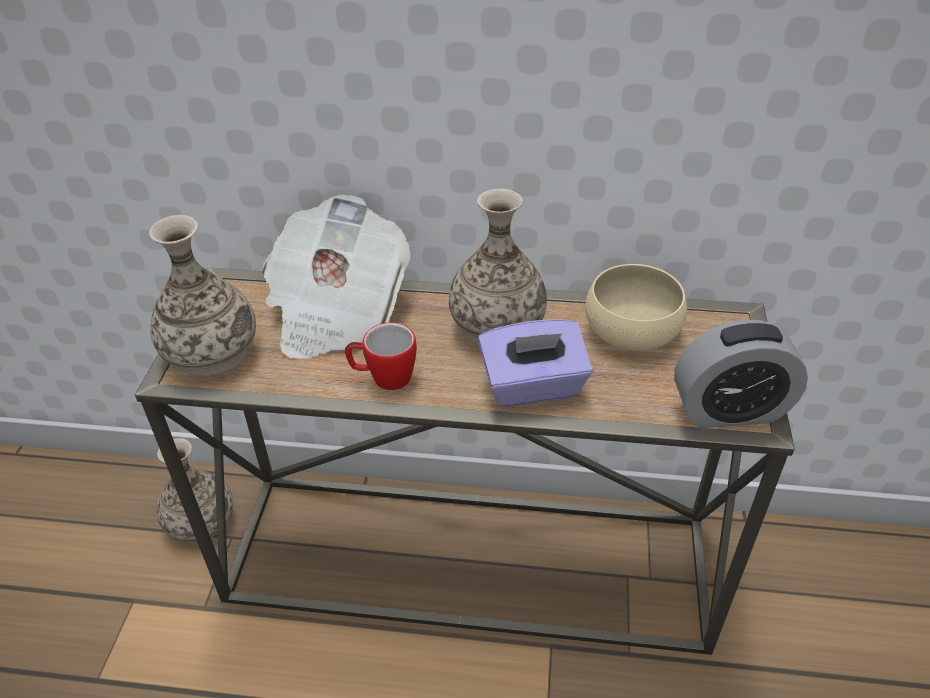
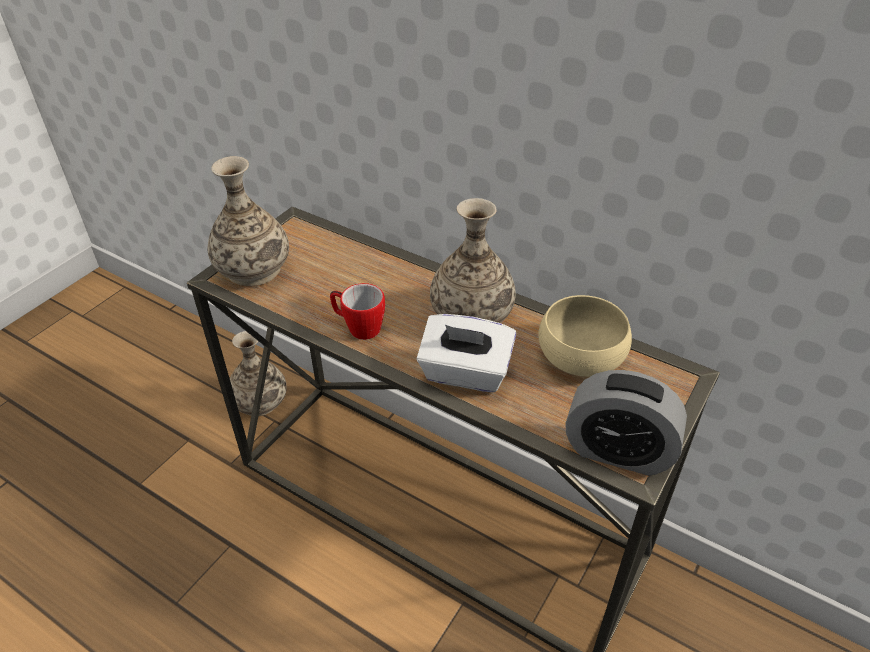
camera: 25 degrees right, 0 degrees up
(336, 311) = (359, 266): newspaper -> none
(533, 387) = (465, 373): purple tissue box -> white tissue box

